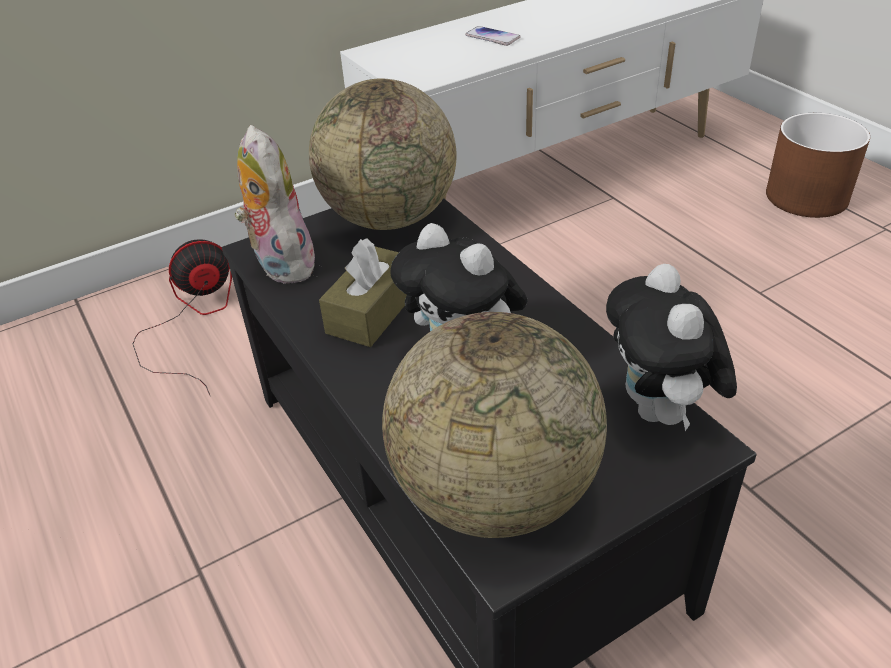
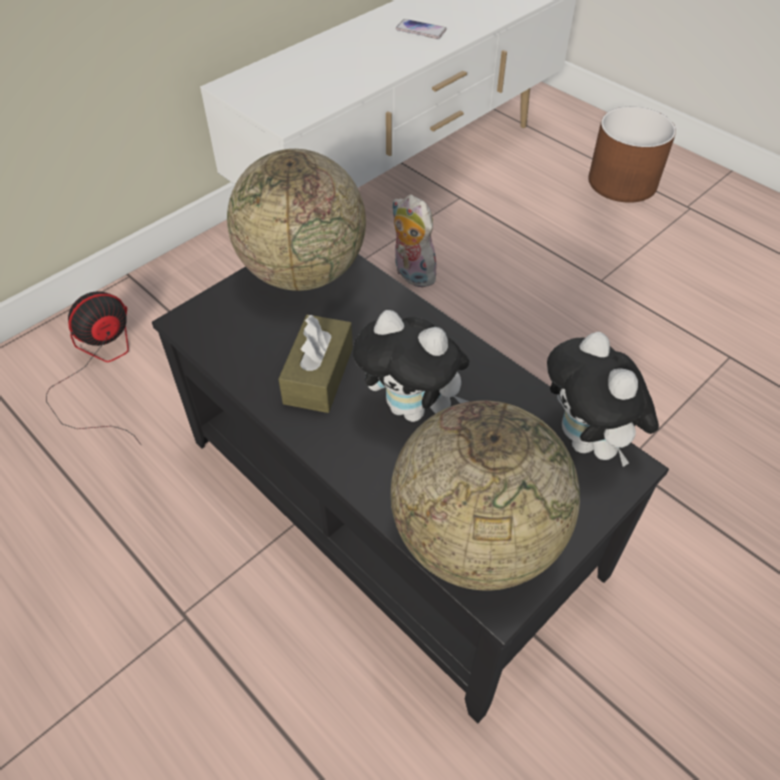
camera: 15 degrees left, 10 degrees up
(280, 264) = (216, 334): plush toy -> plush toy (411, 274)
(492, 37) = (345, 61): phone -> phone (421, 30)

